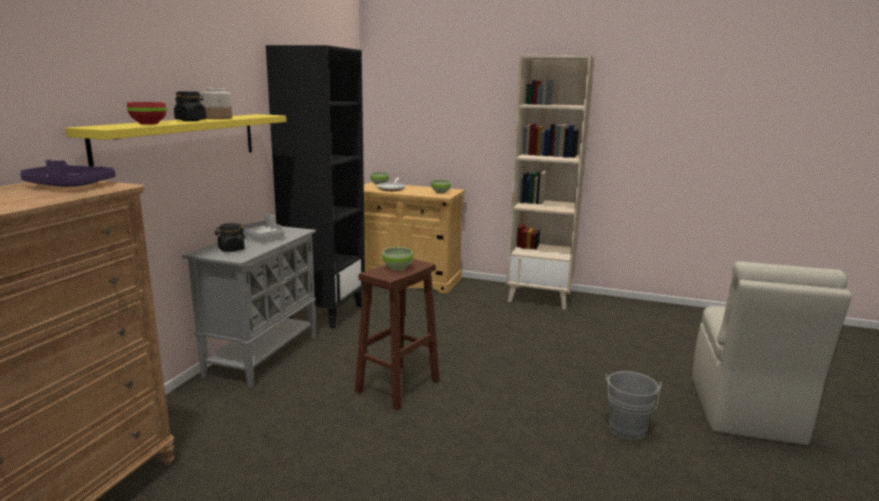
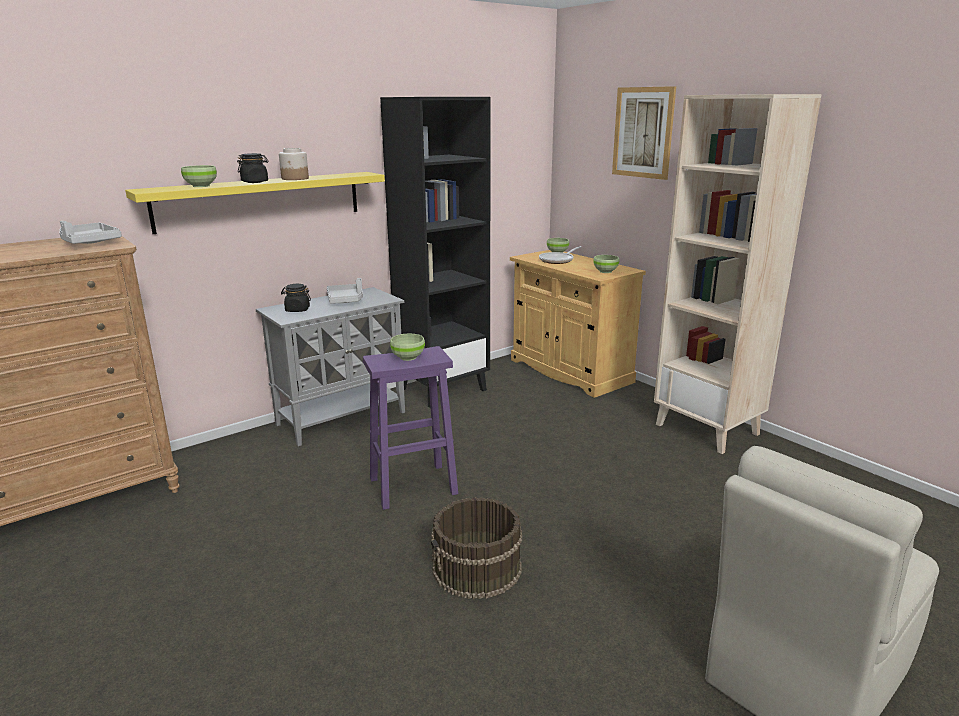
camera: 35 degrees right, 5 degrees up
(67, 186) = (89, 242): purple tray -> grey tray
(149, 123) = (201, 186): red bowl -> green bowl
(398, 386) = (414, 485): brown stool -> purple stool
(452, 84) = (643, 132): none -> picture
(518, 423) = (477, 569): none -> brown bucket
(627, 431) = (588, 630): grey bucket -> none

